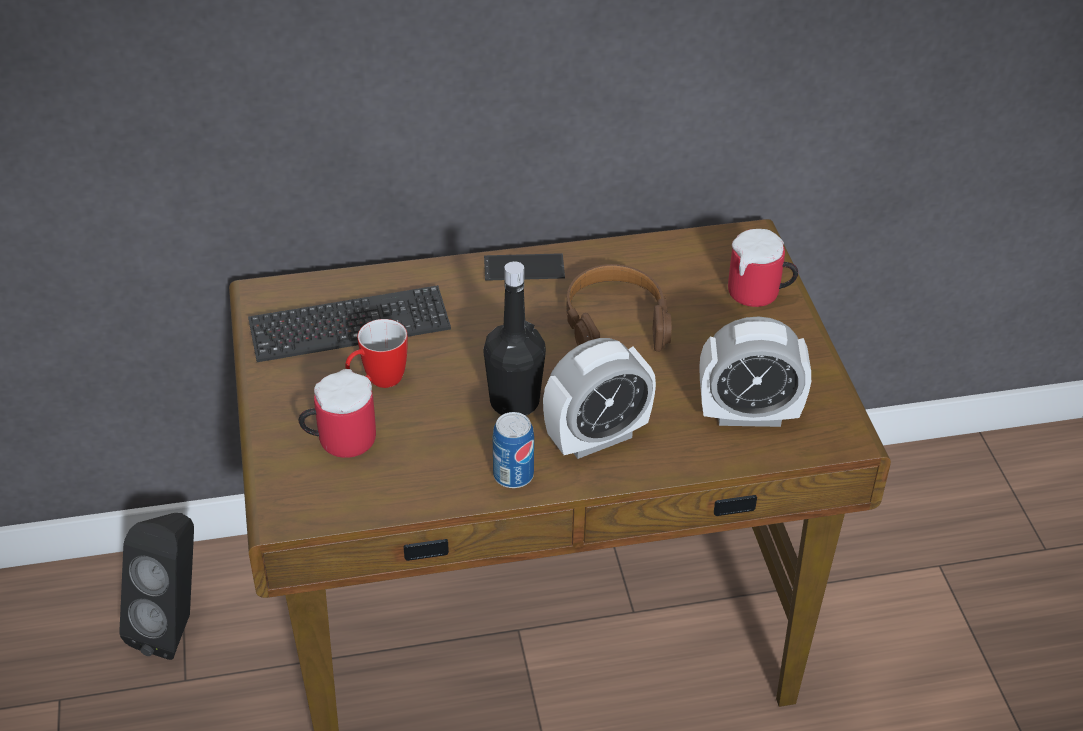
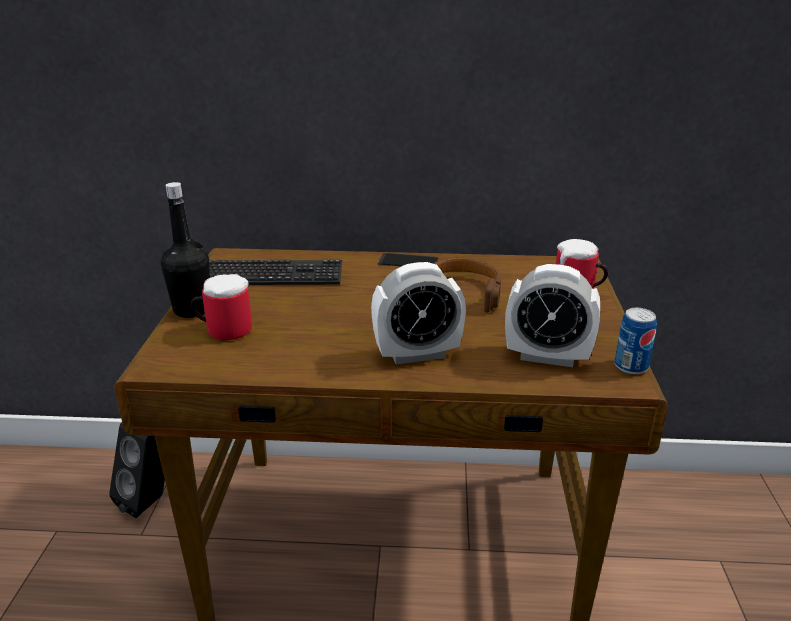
camera: 15 degrees right, 15 degrees down
(377, 382) = (272, 304): mug -> none
(513, 475) = (339, 367): can -> can (631, 366)
(514, 402) = (364, 326): black bottle -> black bottle (192, 310)

